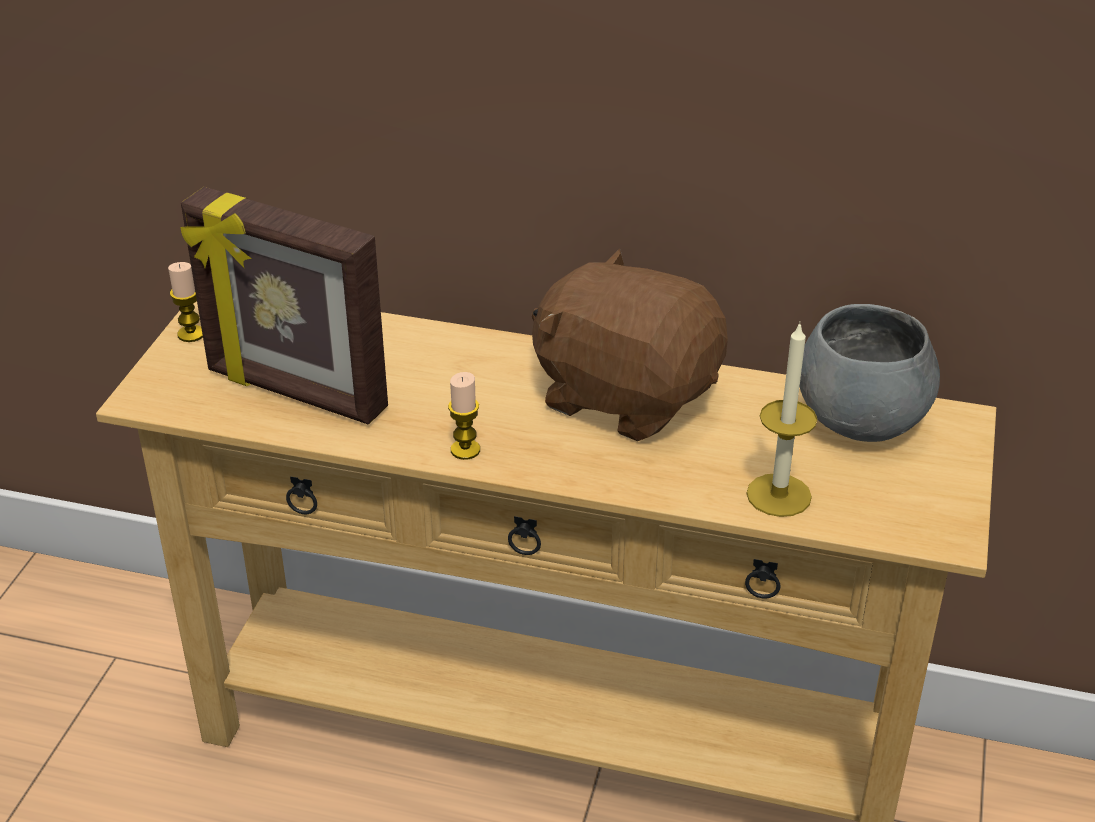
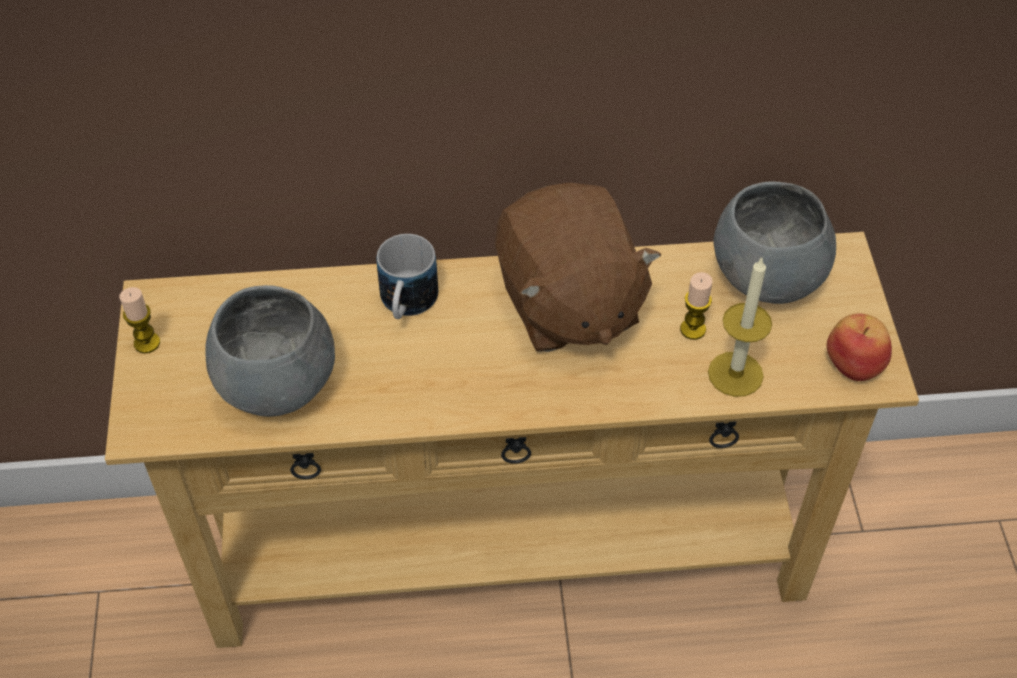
camera: 20 degrees left, 15 degrees up
(295, 392) = (278, 382): picture frame -> grey bowl
(458, 360) = (406, 305): none -> mug
(465, 450) = (460, 403): candle -> candle (693, 329)
(626, 395) = (567, 304): brown plush toy -> brown plush toy turned 120 degrees counterclockwise
(924, 517) = (854, 363): none -> apple

